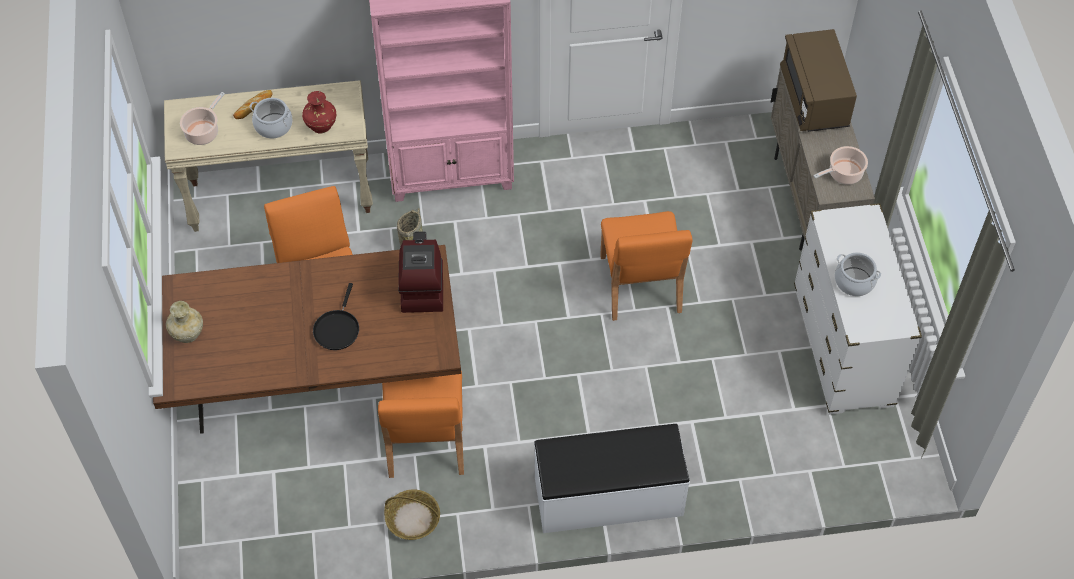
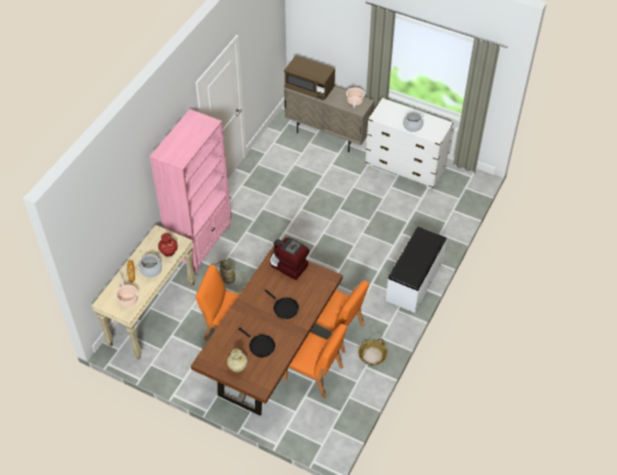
camera: 55 degrees left, 5 degrees down
(245, 339) = (260, 346): none -> black frying pan
(640, 285) = (320, 212): orange chair -> orange chair (314, 374)

